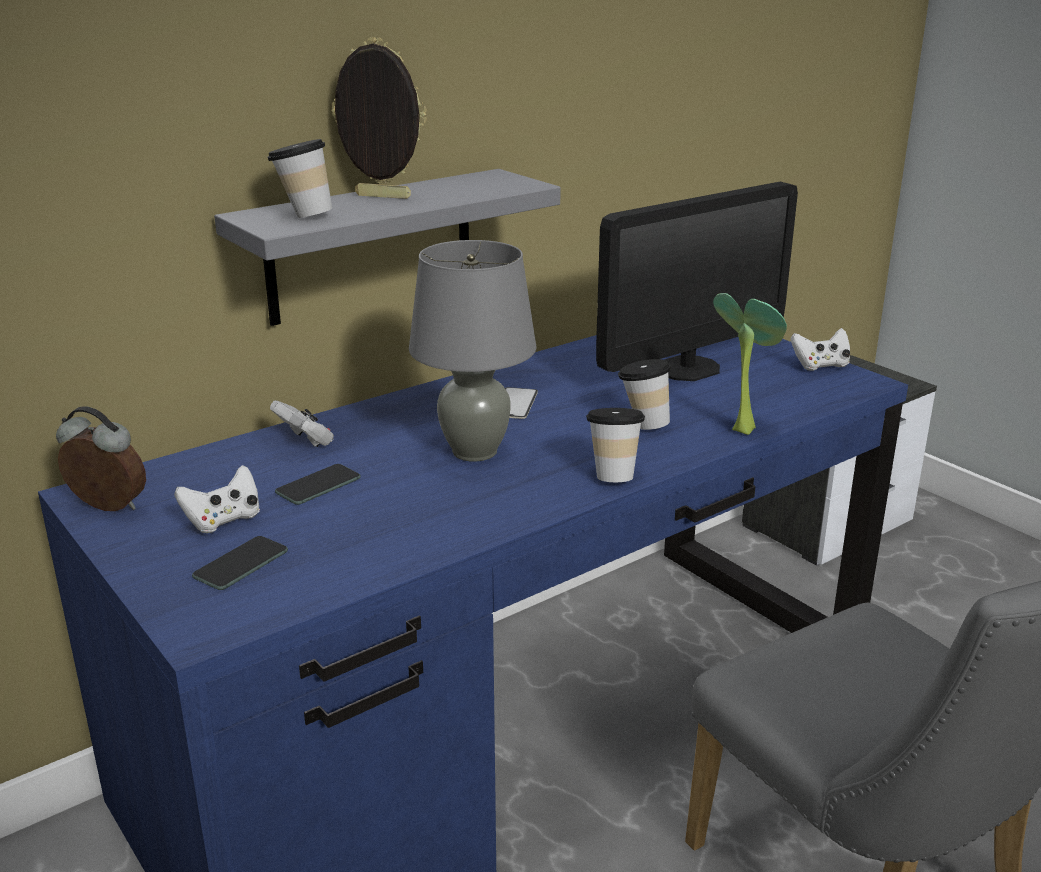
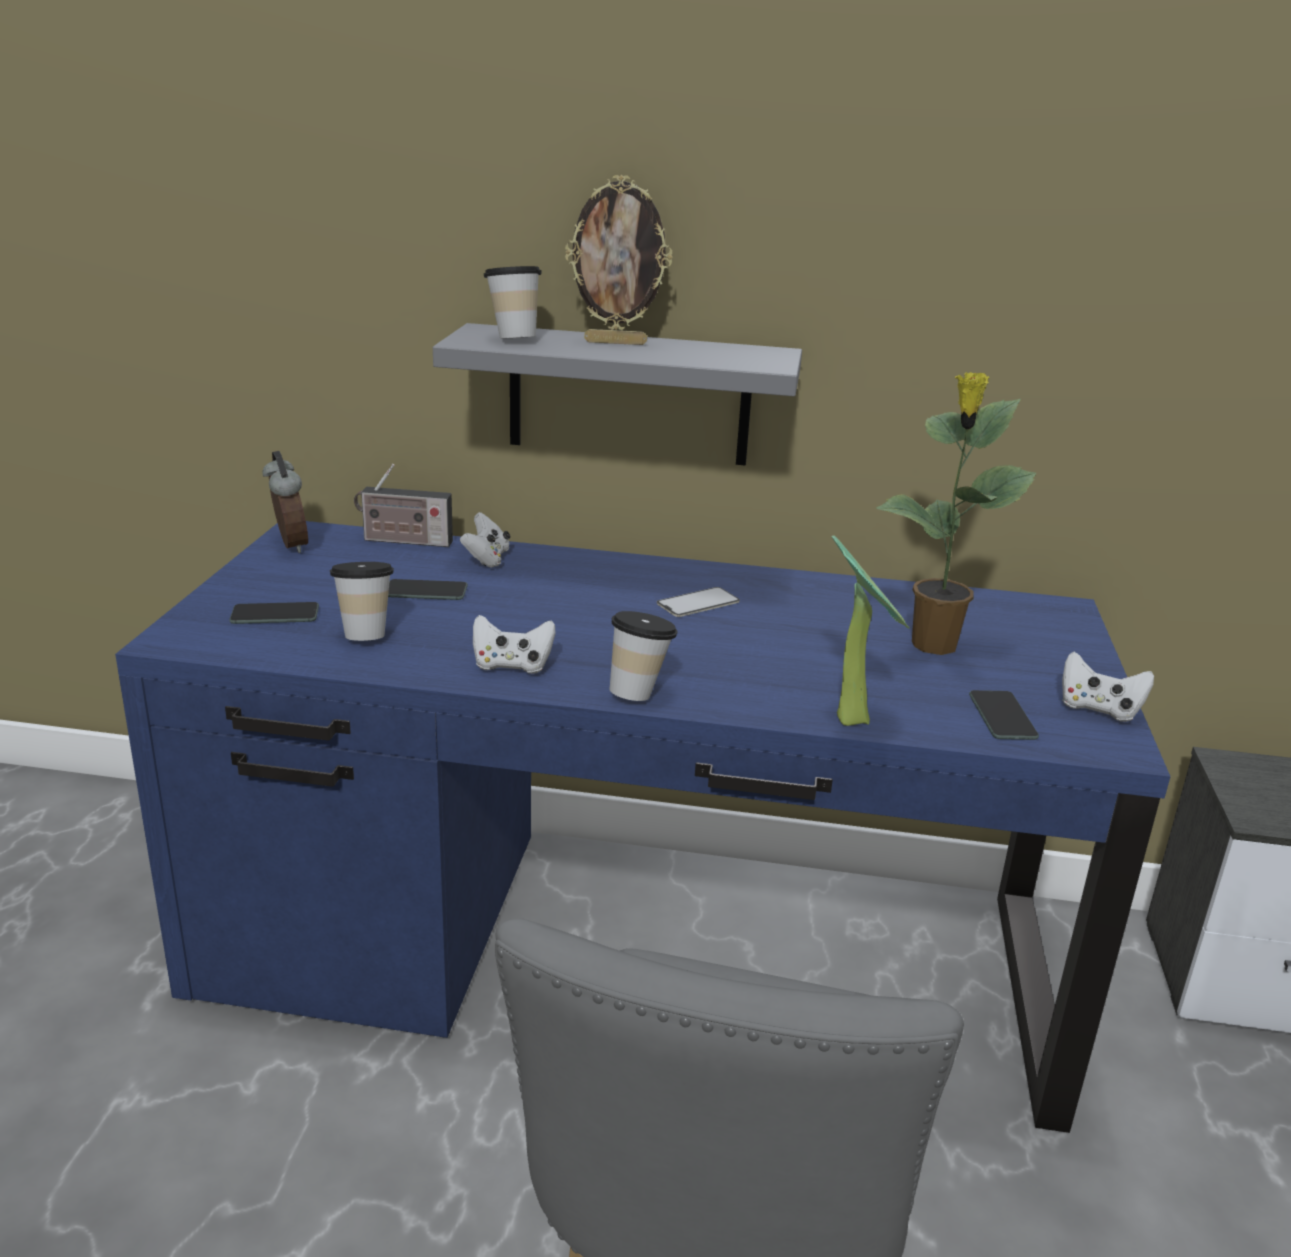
camera: 45 degrees right, 0 degrees up
(203, 459) = (403, 541): none -> radio
(223, 520) = (326, 584): white game controller -> white game controller (512, 666)
(381, 197) = (616, 342): picture frame -> picture frame turned 120 degrees clockwise
(475, 451) = (580, 622): grey table lamp -> none
(643, 424) = (766, 669): cup -> cup (365, 634)
(687, 368) = (933, 646): monitor -> potted plant
(795, 391) = (1002, 716): none -> phone

